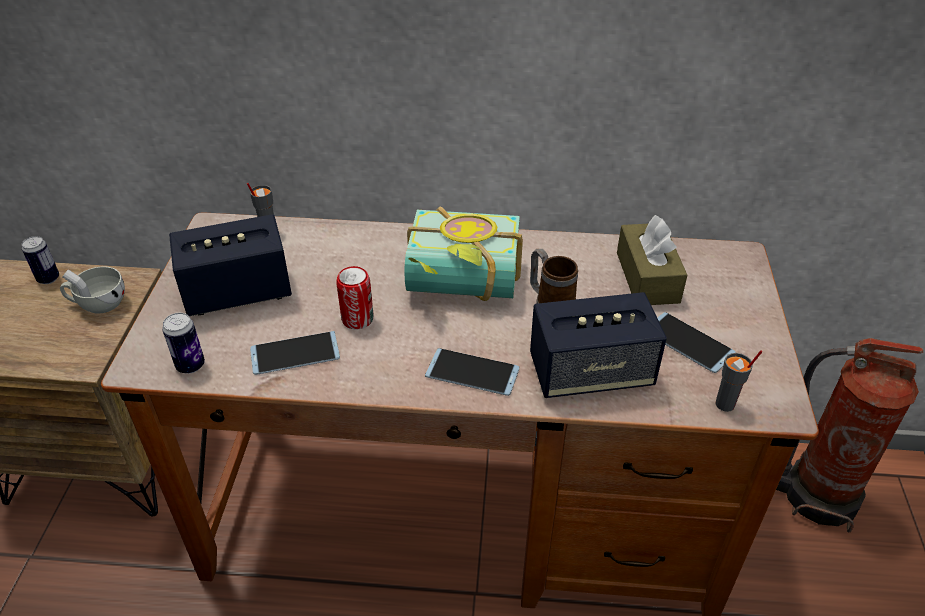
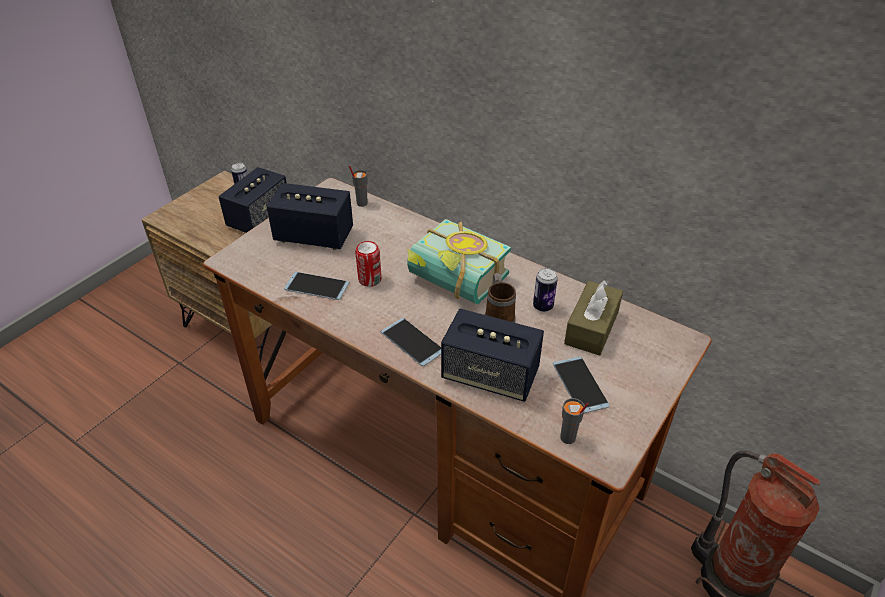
camera: 30 degrees right, 0 degrees up
(98, 304) = (259, 218): white cup -> speaker
(190, 365) = (255, 270): can -> can (543, 306)

